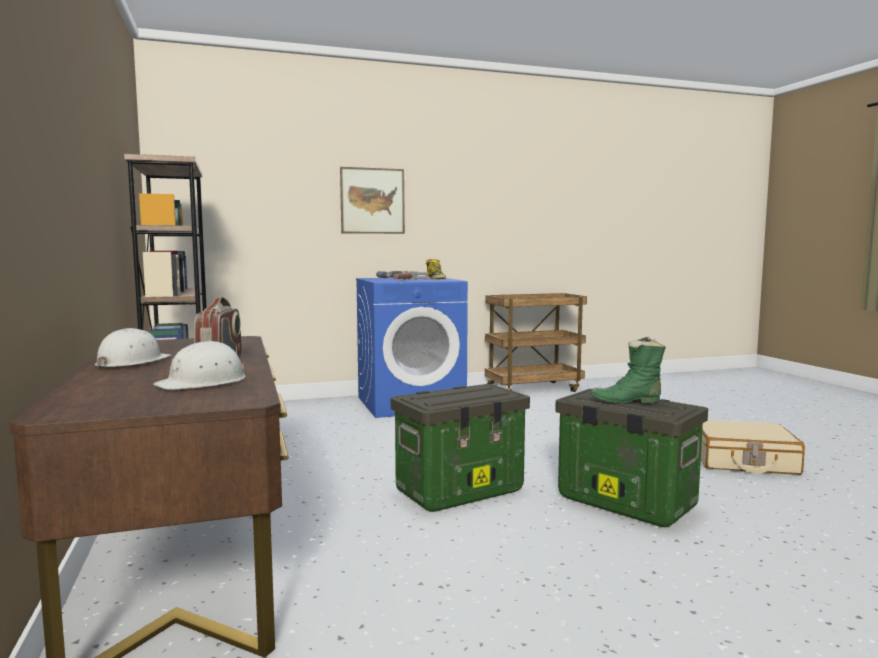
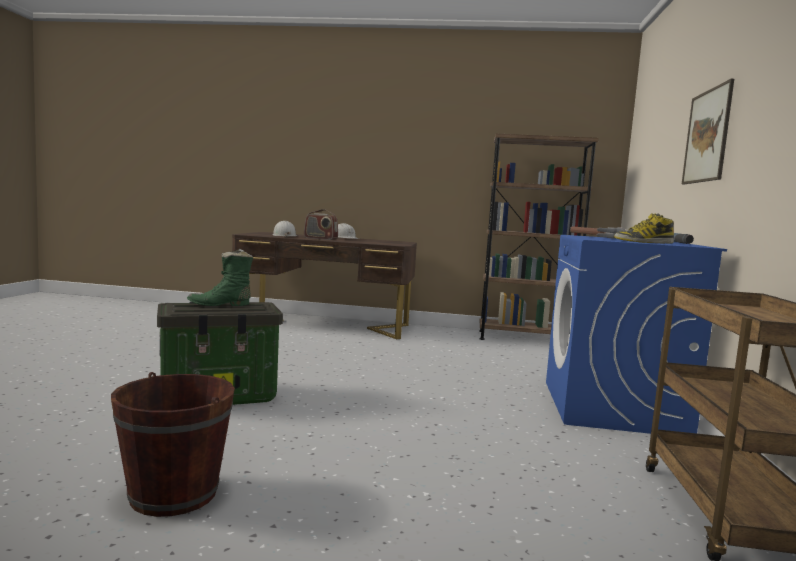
camera: 115 degrees right, 0 degrees up
(460, 490) = (321, 367): storage box -> none
(627, 401) = (220, 305): green boot -> green boot turned 135 degrees counterclockwise
(743, 461) = (174, 494): beige suitcase -> brown bucket

